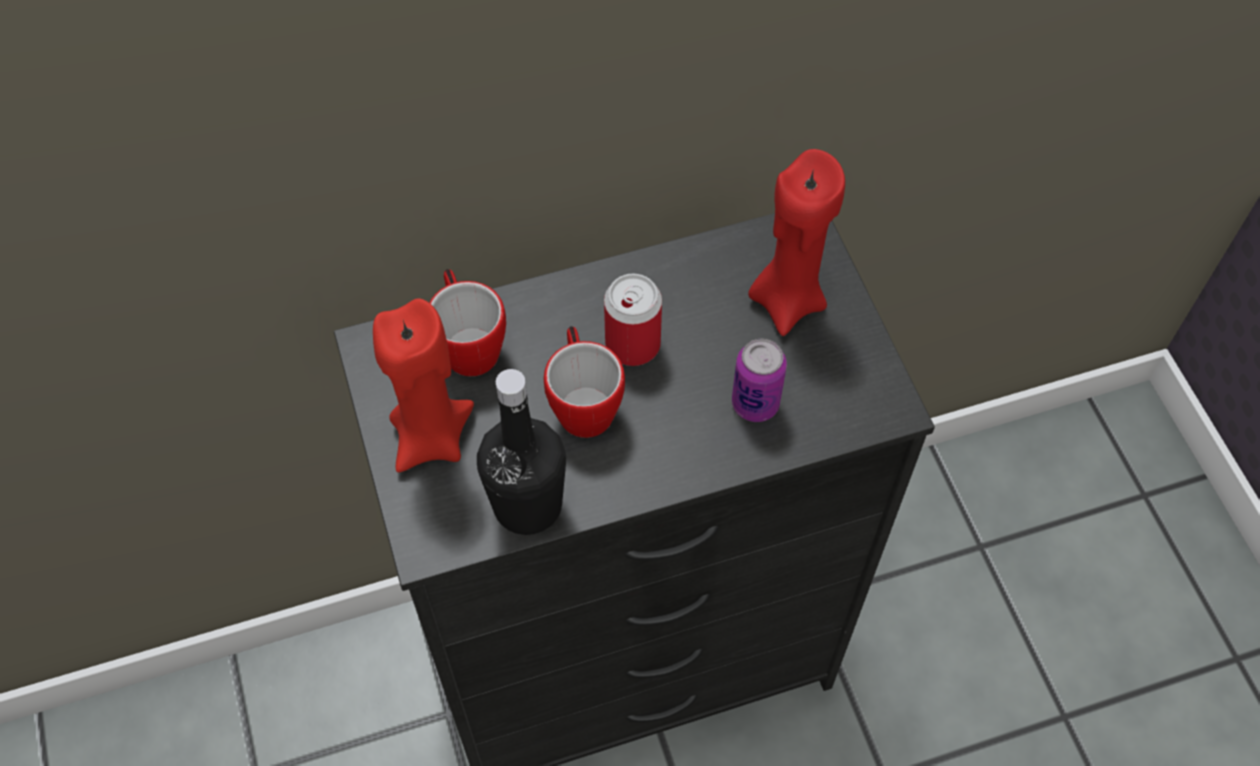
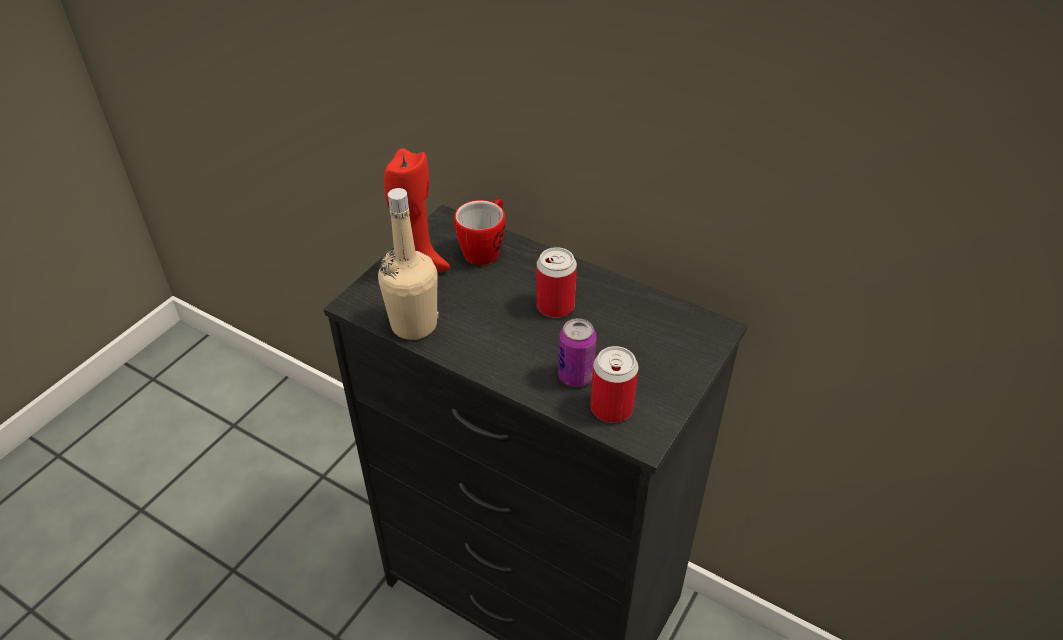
camera: 50 degrees right, 15 degrees down
(527, 505) = (414, 325): black bottle -> beige bottle
(583, 402) = (498, 309): mug -> none
(787, 300) = (660, 349): red candle -> none
(827, 405) = (611, 408): none -> can

